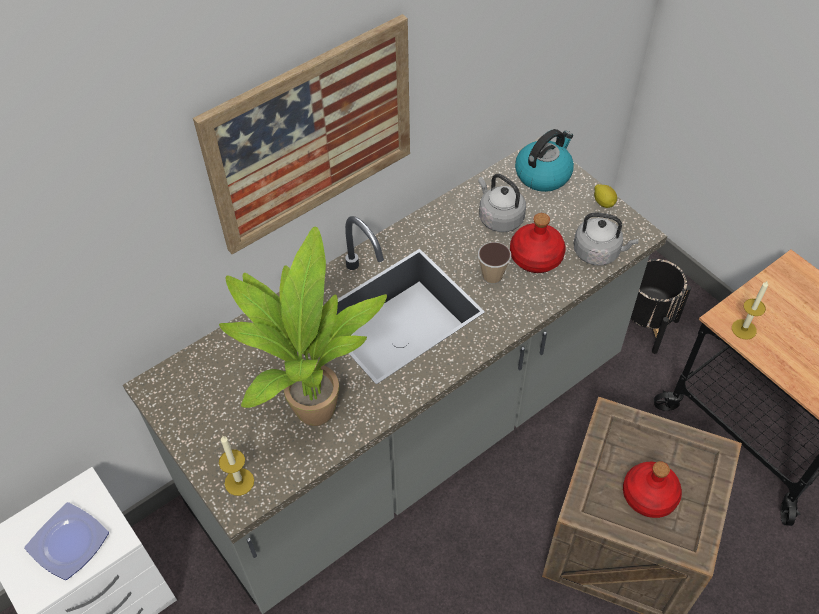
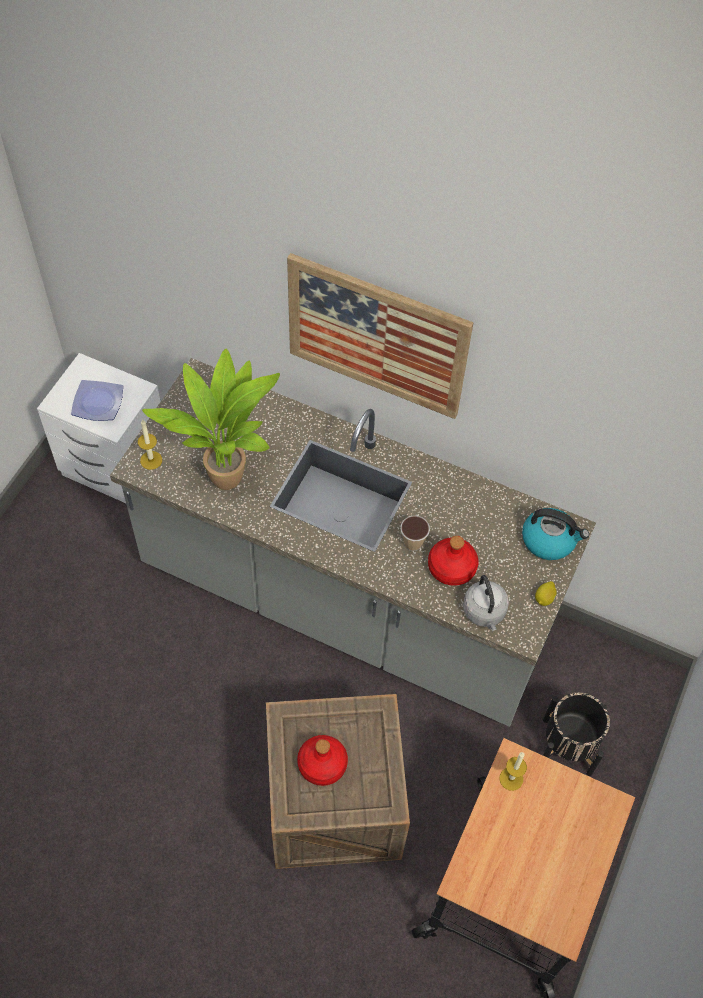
camera: 60 degrees right, 5 degrees up
(499, 218) = (478, 525): grey kettle -> none

